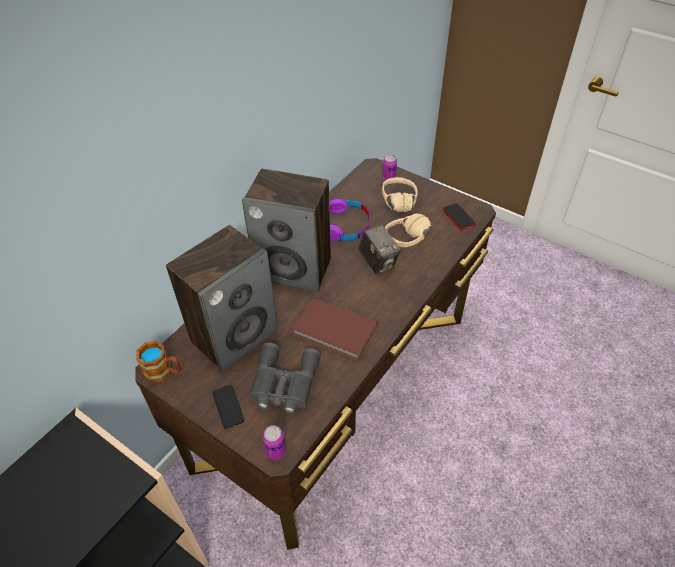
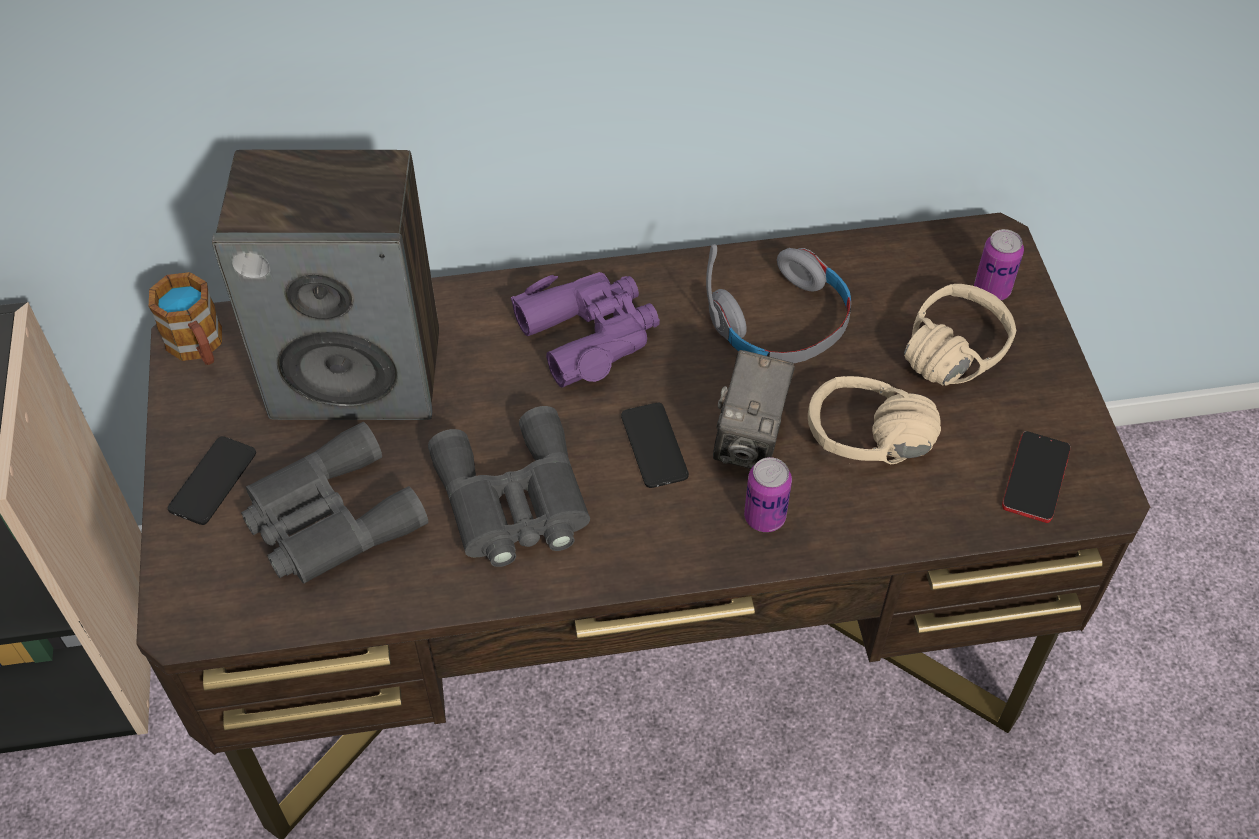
camera: 45 degrees right, 5 degrees up
(276, 451) = (188, 614): can -> can (764, 517)
(294, 269) = (589, 334): speaker -> purple binoculars
(335, 331) = (513, 502): brown book -> grey binoculars
(346, 226) = (783, 323): purple headphones -> grey headphones
(354, 284) = (654, 446): none -> phone

